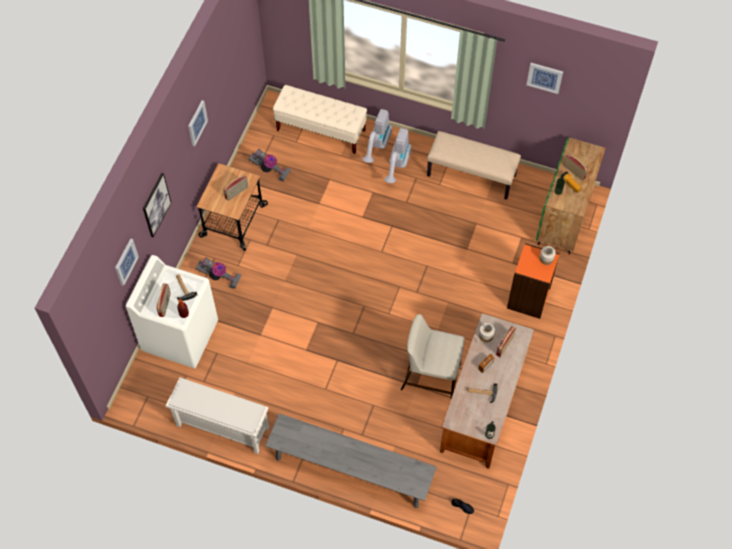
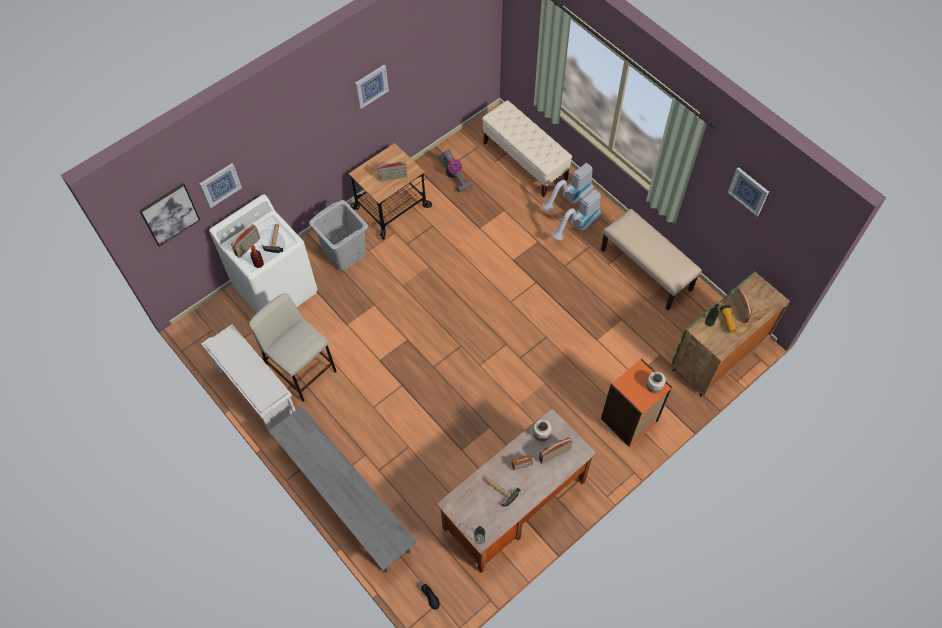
camera: 30 degrees right, 0 degrees up
(156, 205) = (284, 145): picture -> picture (169, 214)
(219, 277) = (345, 253): vacuum cleaner -> grey laundry basket
(432, 376) = (482, 448): beige stool -> beige stool (301, 369)

